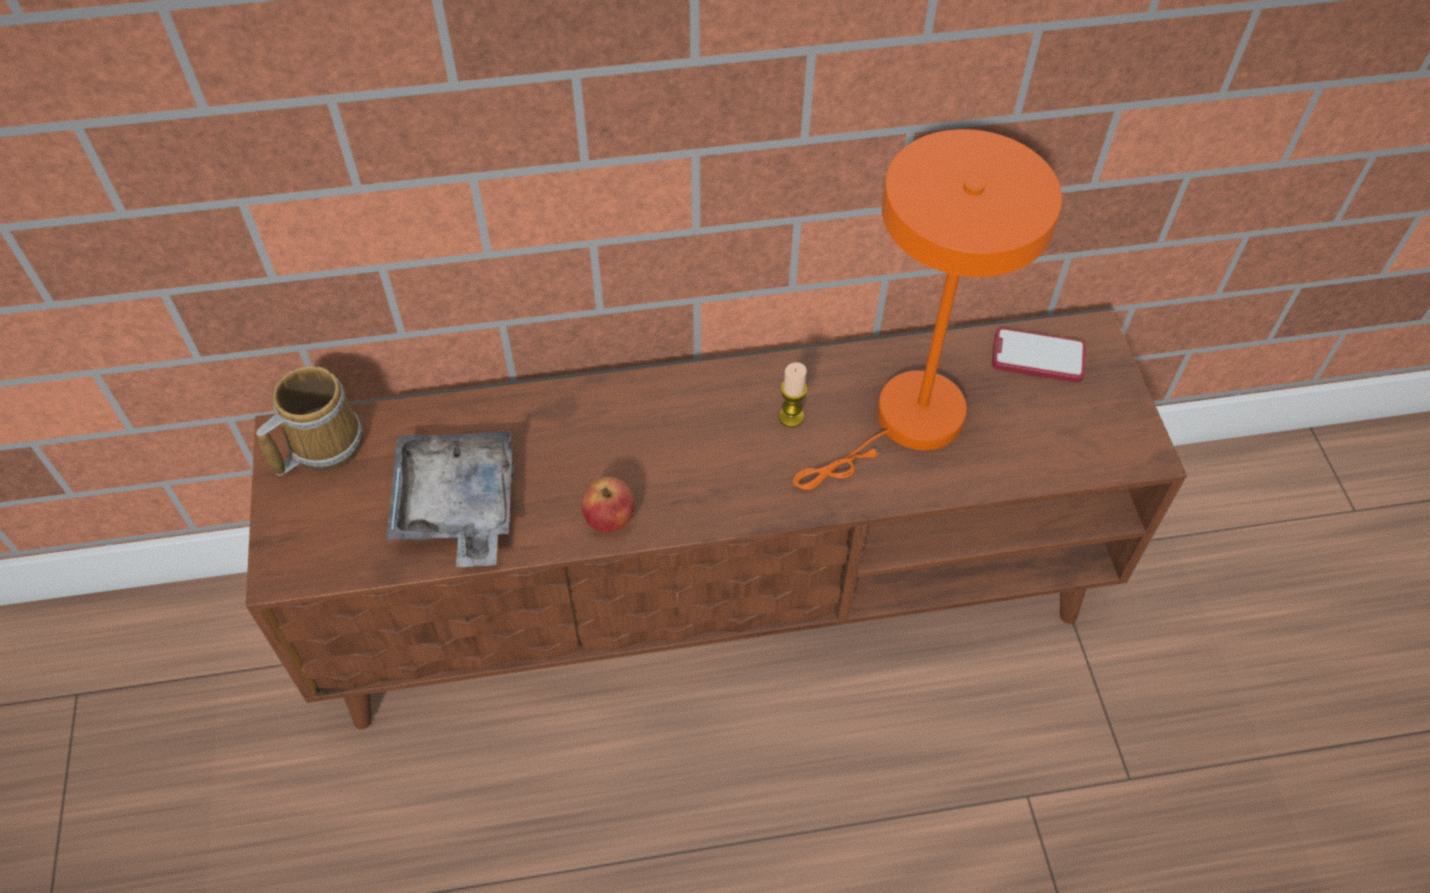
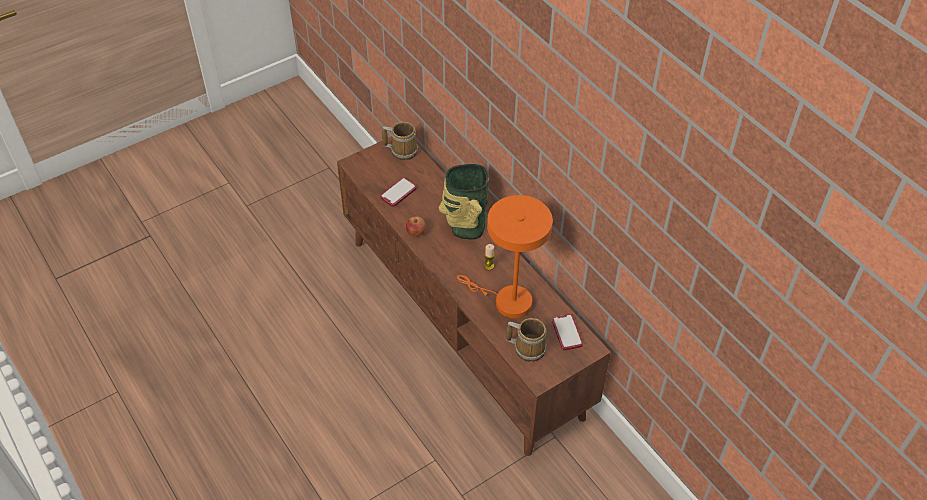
camera: 65 degrees right, 5 degrees down
(457, 507) = (398, 193): grey tray -> phone
(654, 416) = (465, 228): none -> vase
(1050, 438) = (528, 347): none -> mug

